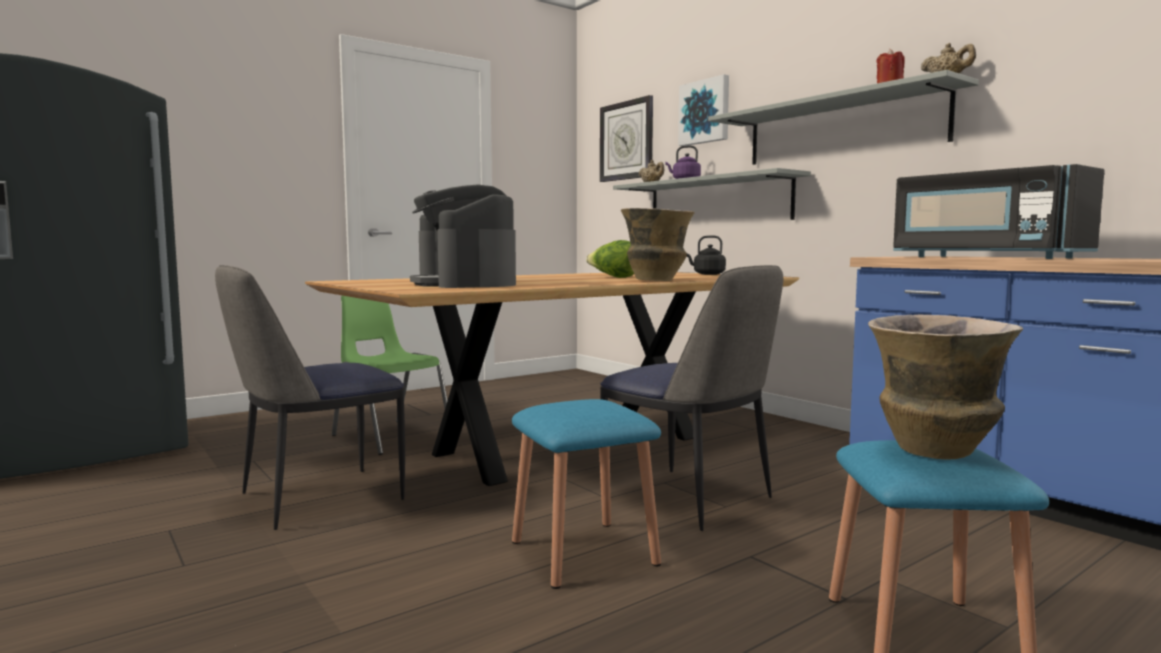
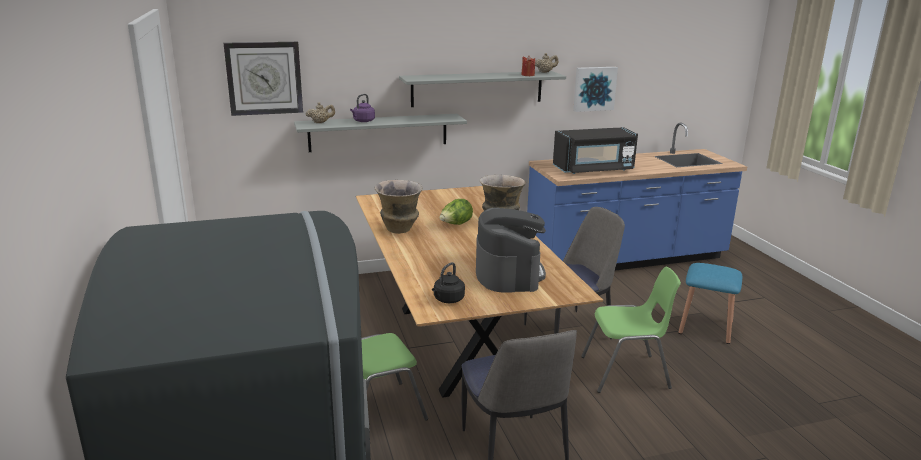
camera: 70 degrees left, 15 degrees up
(465, 284) = (508, 274): coffee machine -> coffee machine turned 90 degrees counterclockwise
(583, 552) = (626, 373): blue stool -> green chair
(705, 112) = (362, 64): picture -> picture (594, 88)
(707, 274) = (431, 195): black kettle -> black kettle (447, 300)
(936, 452) = (718, 270): vase -> vase (400, 230)

